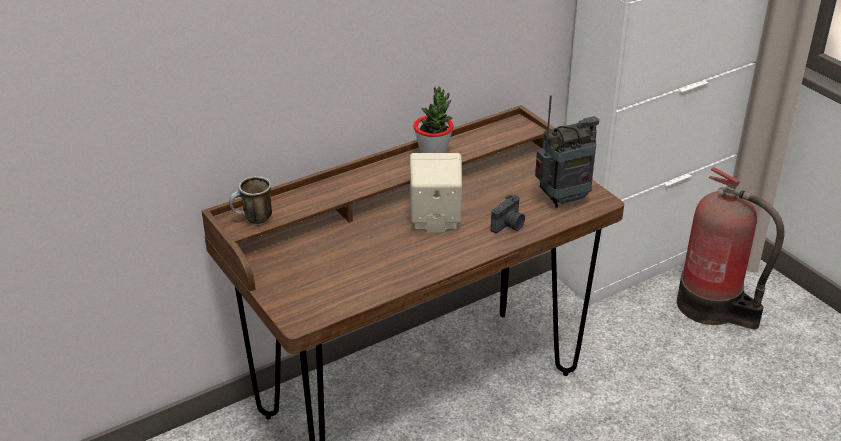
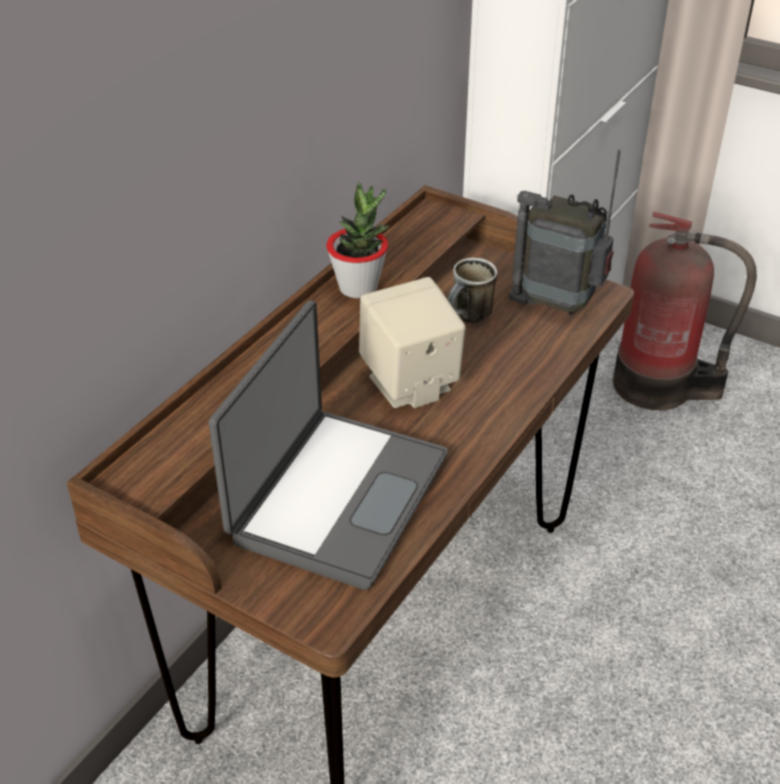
camera: 25 degrees left, 5 degrees up
(253, 219) = (162, 471): mug -> mug (469, 318)
(347, 264) = (336, 496): none -> laptop
(509, 225) = (516, 363): camera -> none
(564, 200) = (557, 305): radio -> radio turned 105 degrees counterclockwise

